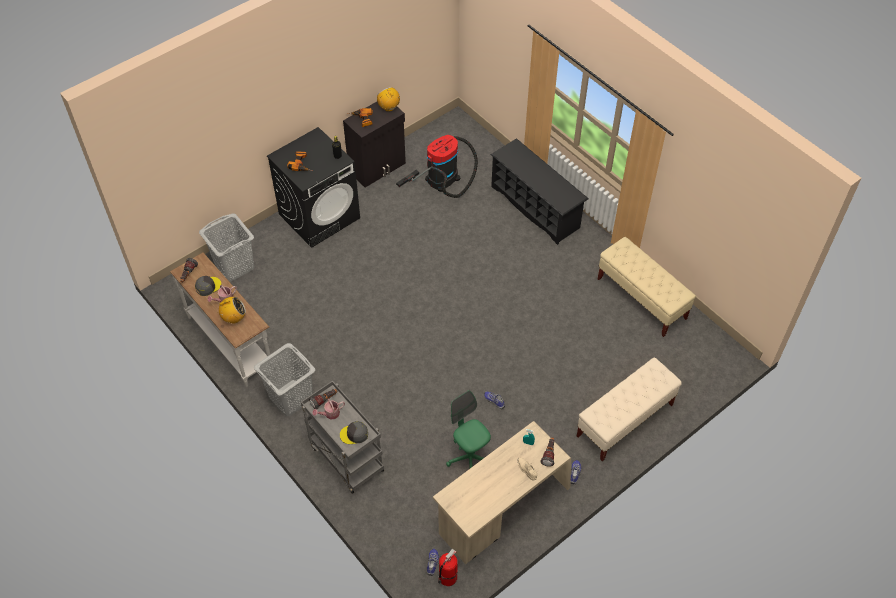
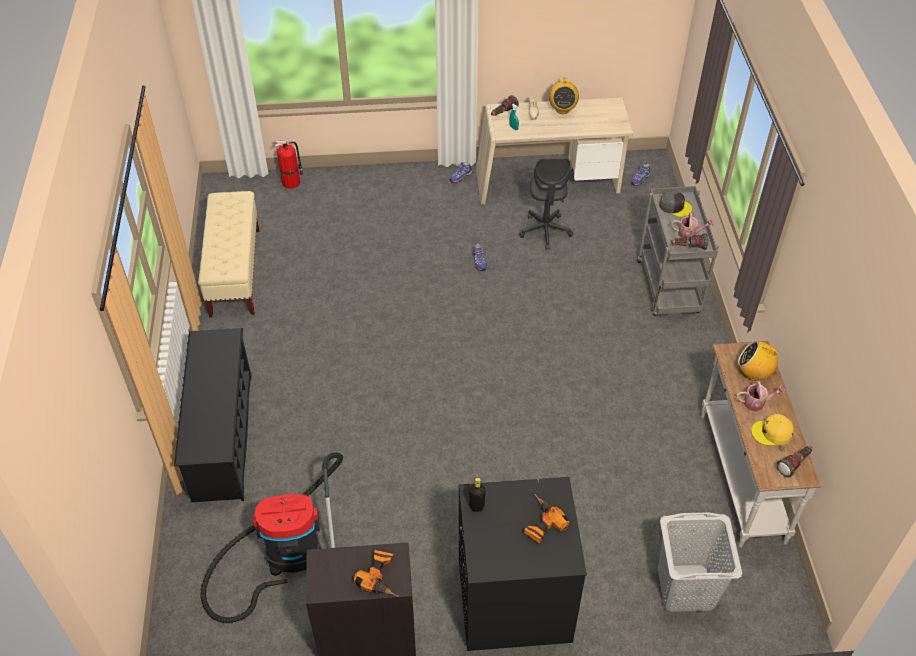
camera: 145 degrees left, 5 degrees down
(208, 286) = (772, 433): grey cap -> yellow cap
(290, 397) = (696, 373): grey laundry basket -> none
(389, 107) = (320, 575): radio -> radio (562, 109)
(447, 578) = (634, 165): fire extinguisher -> fire extinguisher (292, 182)
(469, 458) = (545, 231): green office chair -> grey office chair
(624, 420) = (375, 189): beige bench -> none

